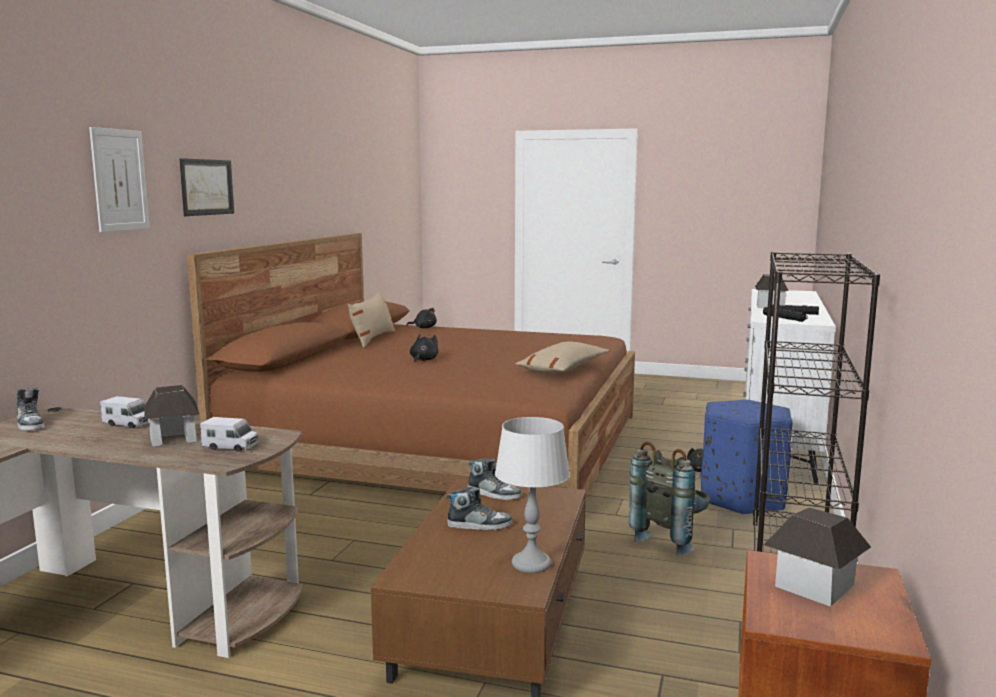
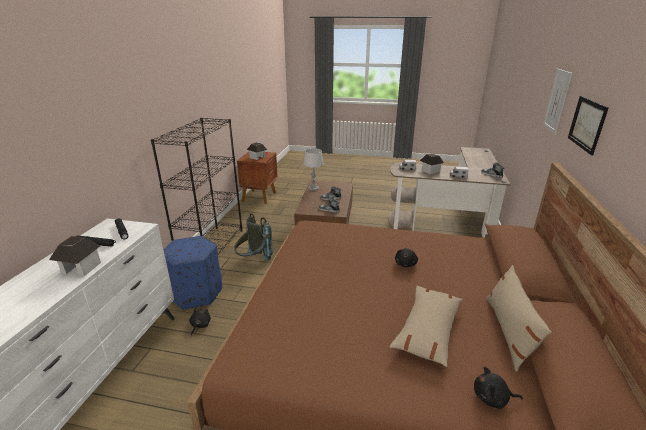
camera: 175 degrees right, 15 degrees up
(563, 369) = (296, 253): beige pillow -> beige pillow (428, 330)

